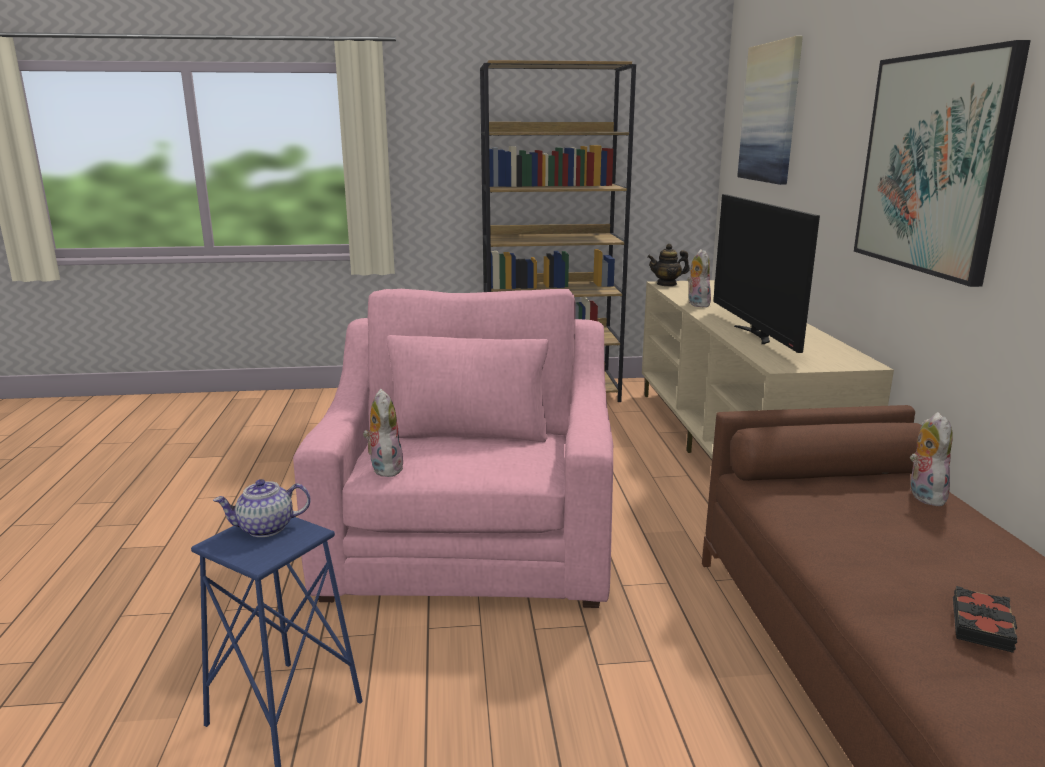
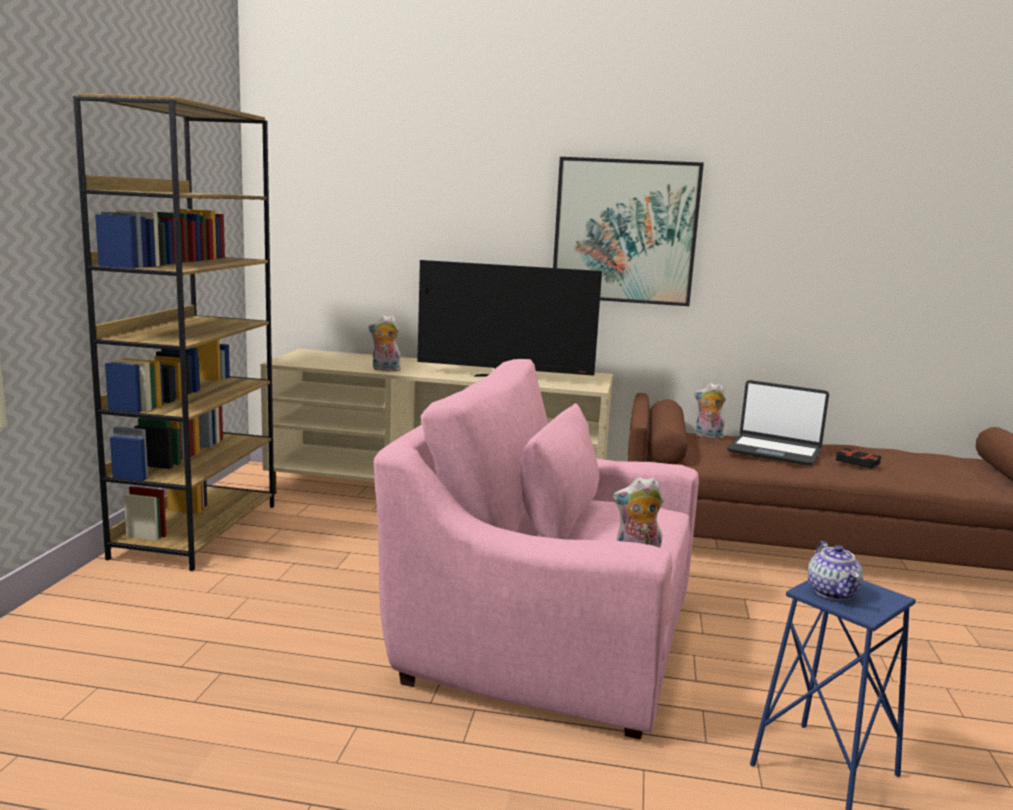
camera: 75 degrees left, 5 degrees down
(667, 284) = (287, 362): teapot -> none
(770, 113) = (364, 182): picture -> none
(908, 541) = (774, 451): none -> laptop

